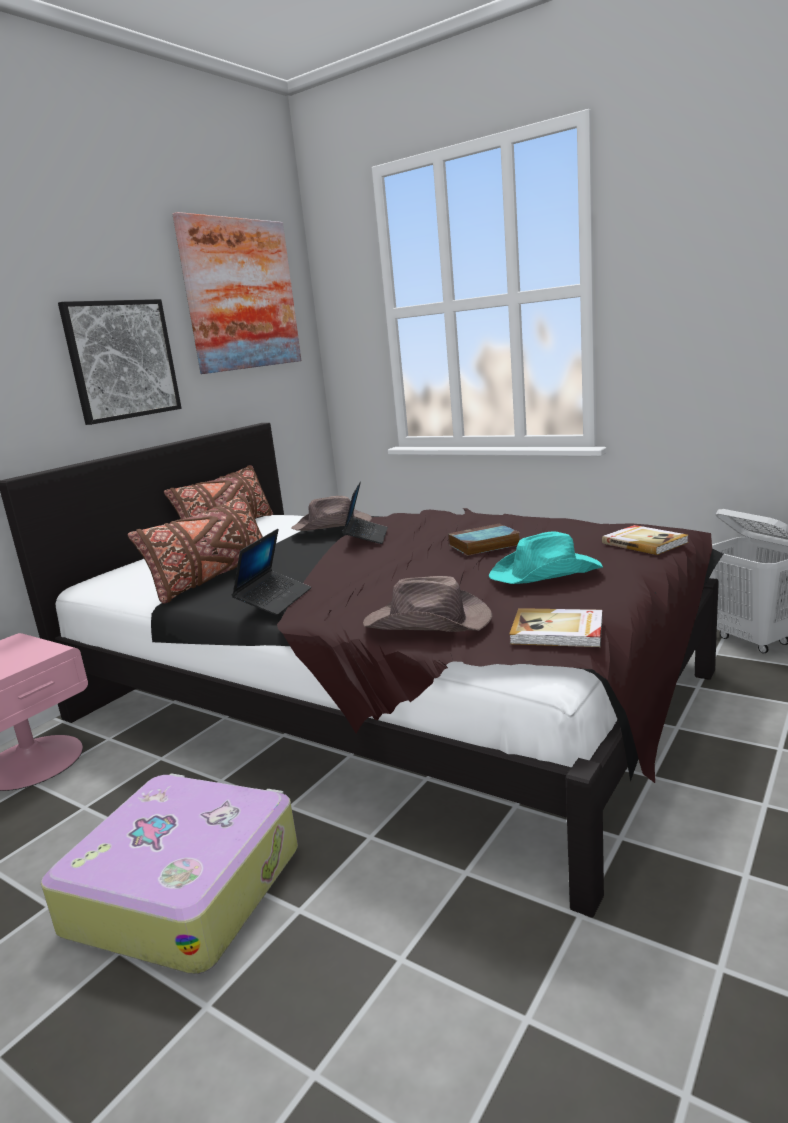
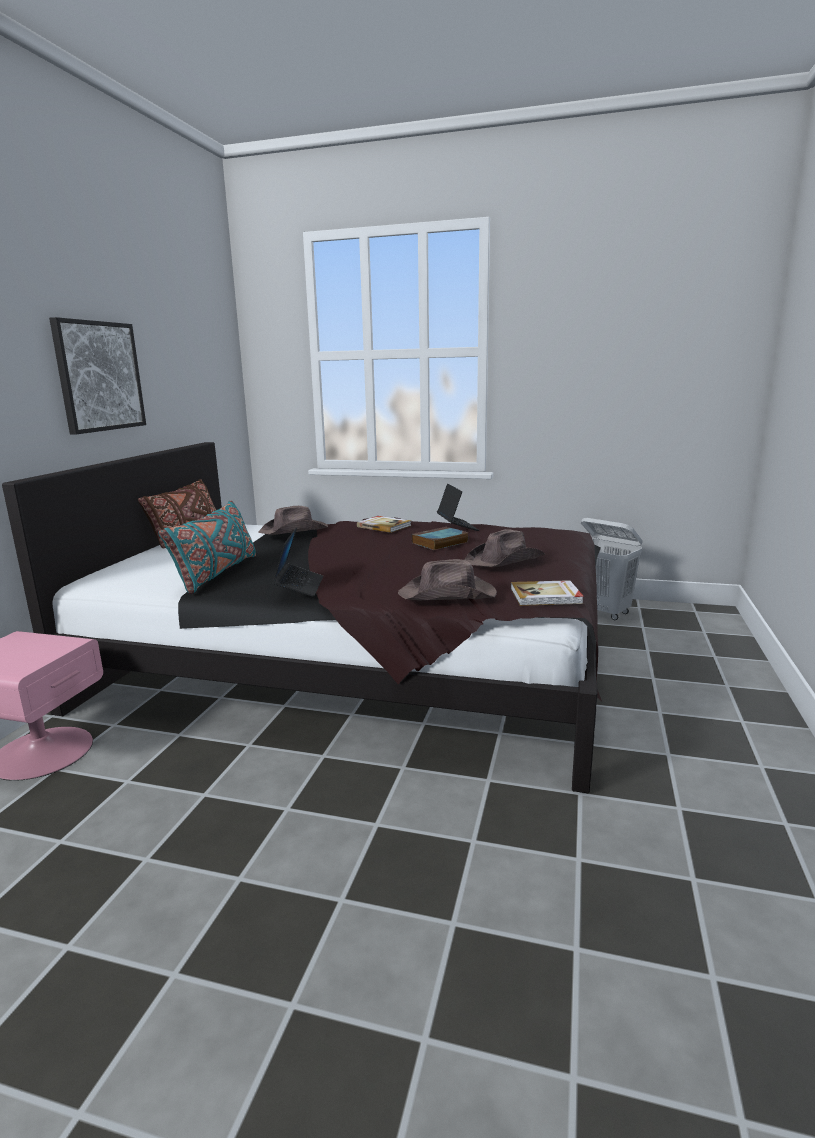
camera: 20 degrees left, 0 degrees up
(185, 887) = (268, 825): suitcase -> none
(212, 578) = (216, 573): brown pillow -> turquoise pillow
(241, 295) = (188, 327): picture -> none
(366, 537) = (334, 538): laptop -> laptop (457, 526)
(546, 573) = (505, 560): turquoise hat -> brown hat
(644, 542) = (555, 539): book -> book (384, 526)

